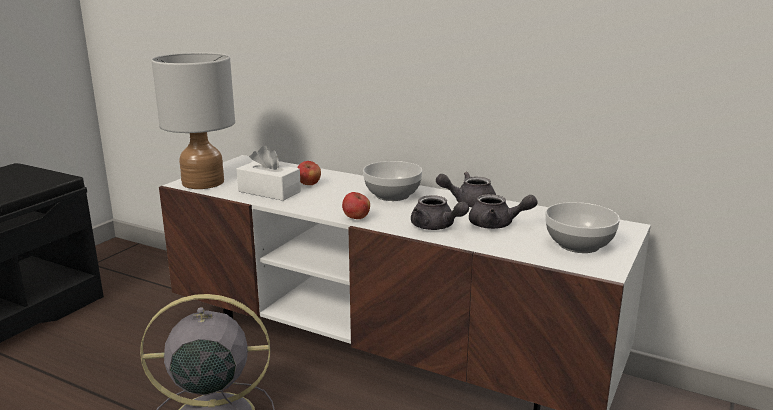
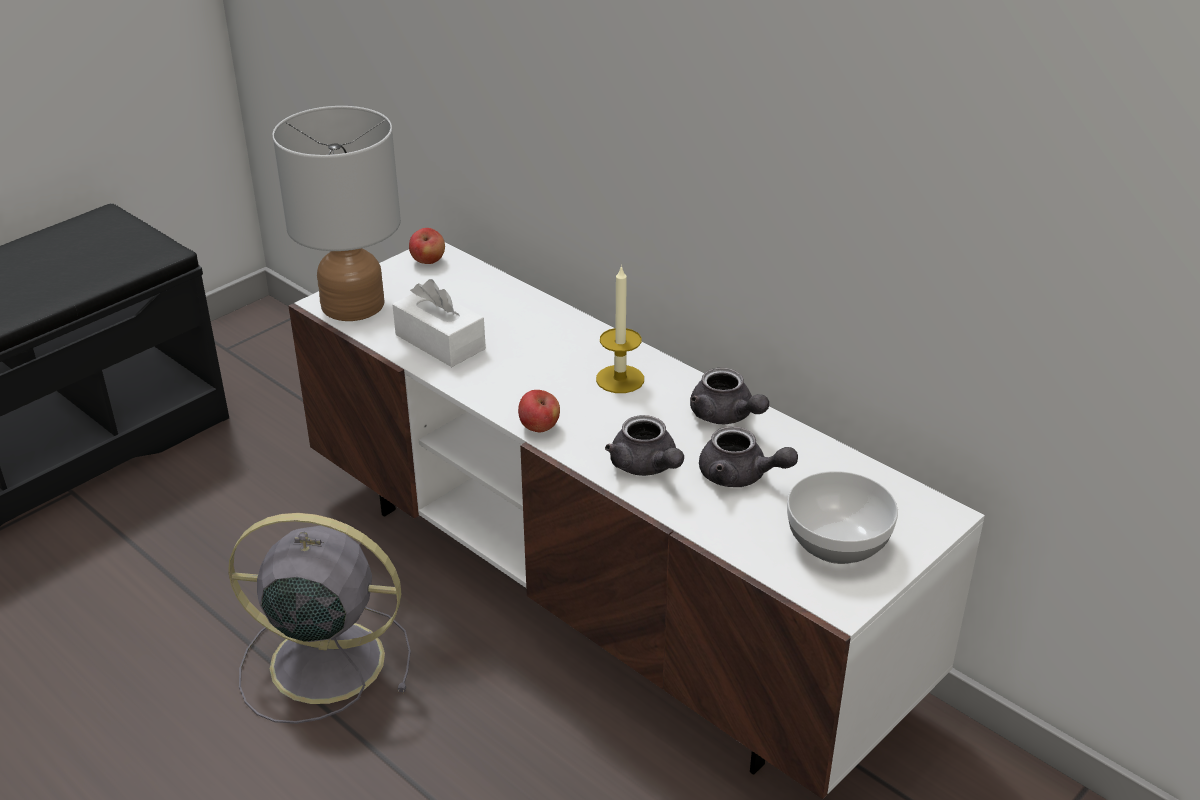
camera: 15 degrees right, 15 degrees up
(309, 184) = (505, 332): apple -> apple (428, 261)
(393, 195) = (620, 379): bowl -> candle
(468, 203) = (726, 416): grey teapot -> grey teapot turned 135 degrees counterclockwise

